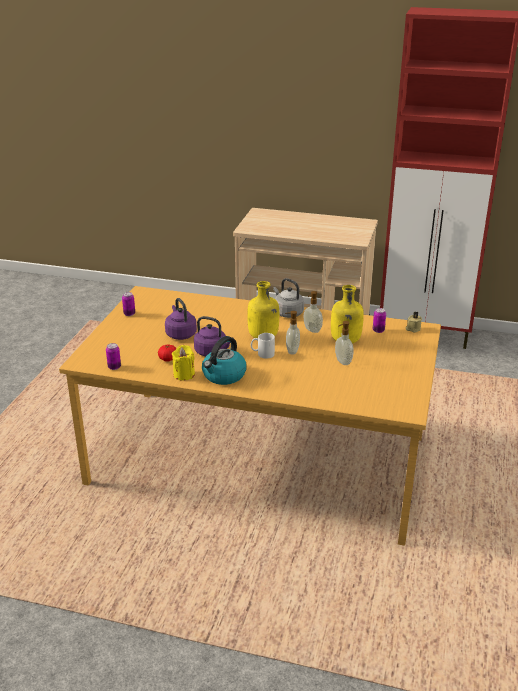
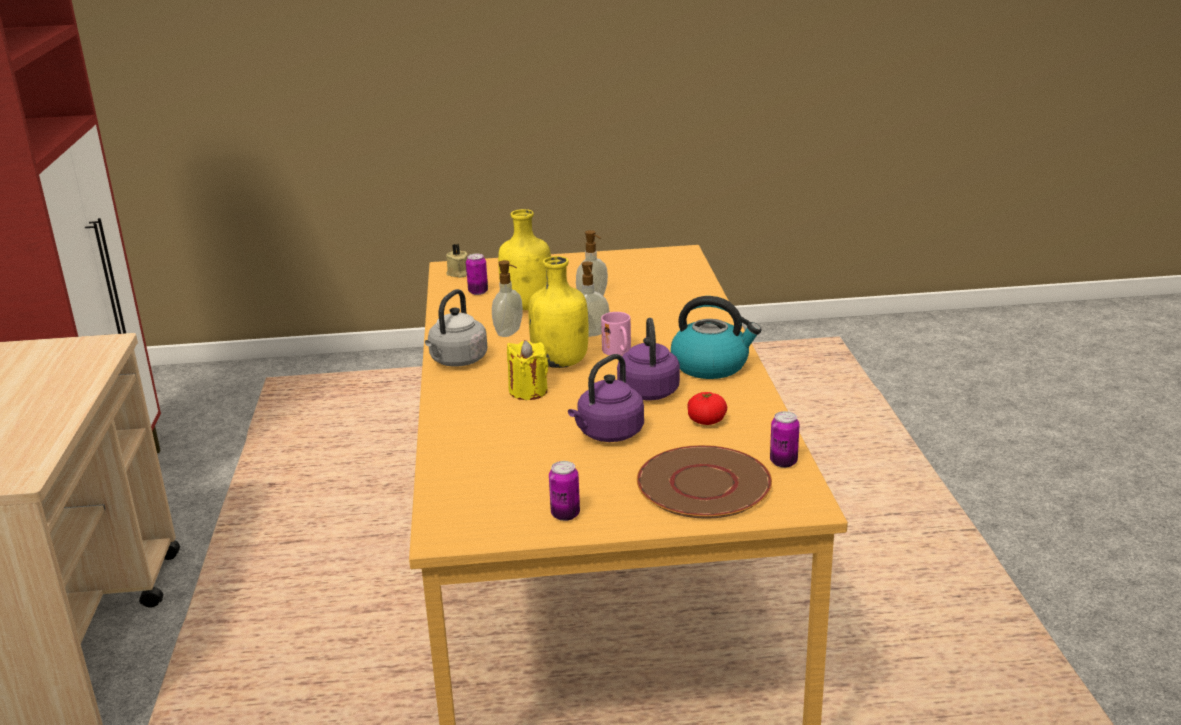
camera: 110 degrees left, 5 degrees down
(118, 344) = (703, 485): none -> brown plate
(184, 374) = (741, 395): yellow candle -> yellow candle (528, 391)
(262, 354) = (619, 352): white mug -> pink mug

